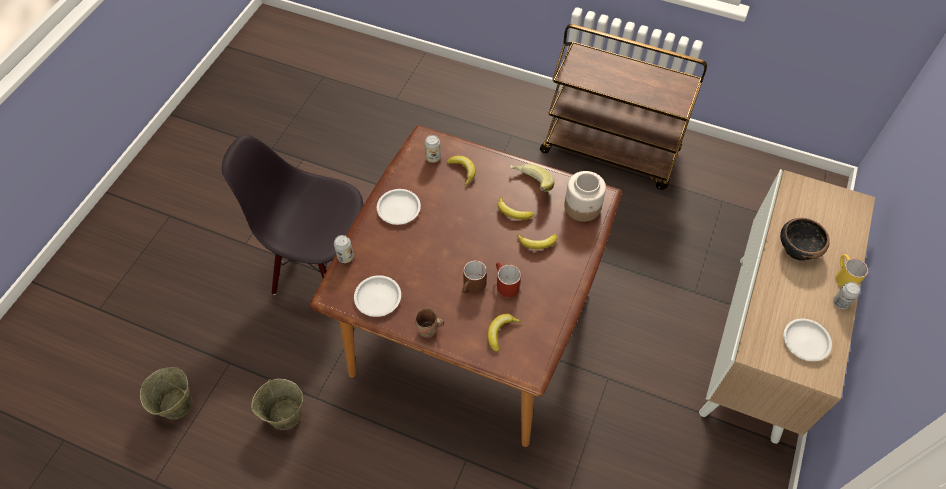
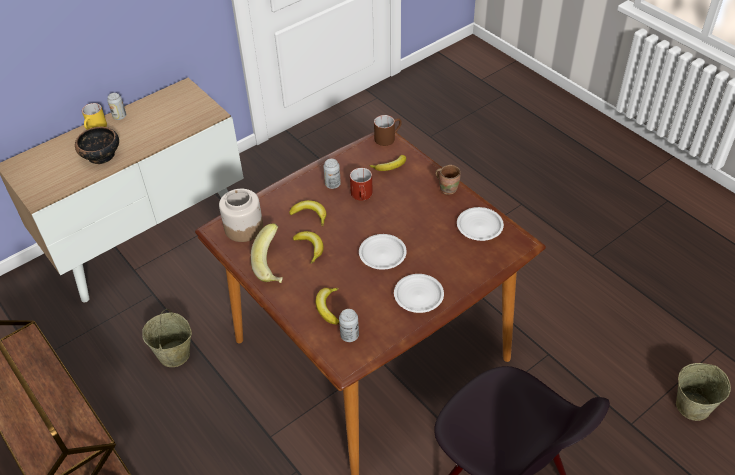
camera: 150 degrees left, 10 degrees down
(284, 415) = (583, 352): beige bucket -> beige bucket (175, 354)
(345, 257) = (494, 271): can -> can (332, 184)
(473, 287) = (391, 204): brown mug -> brown mug (387, 137)
(805, 342) = (172, 107): white plate -> white plate (383, 254)

